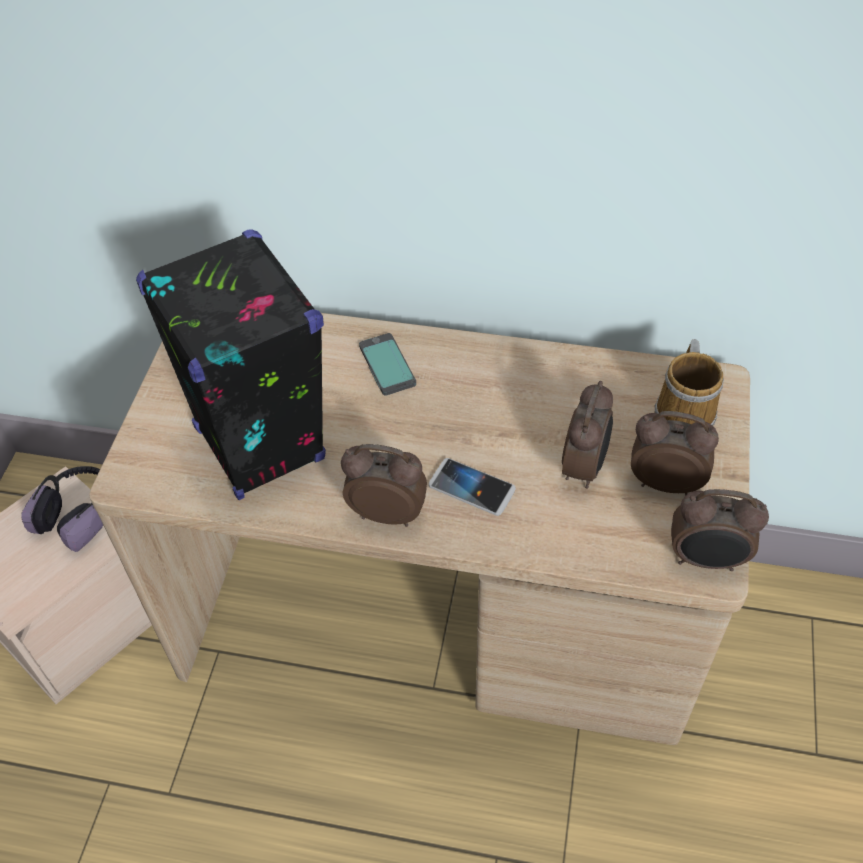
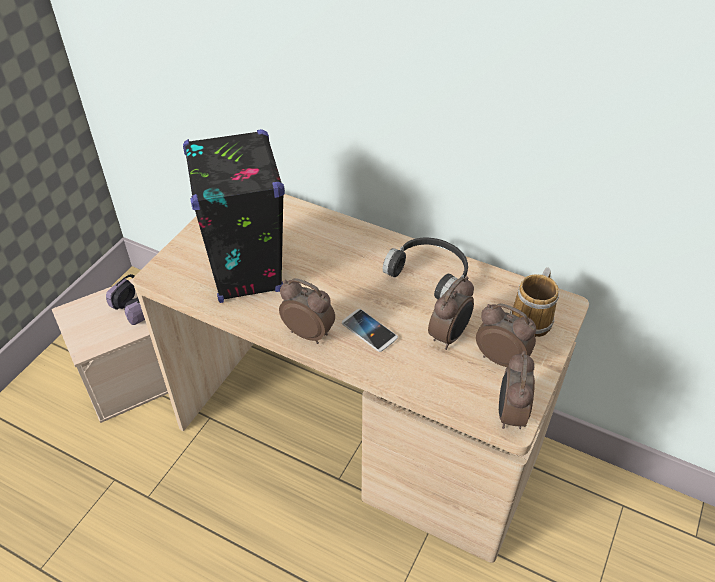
camera: 15 degrees right, 5 degrees down
(386, 365) = (344, 244): phone -> none
(523, 380) = (430, 273): none -> black headphones
(706, 560) = (510, 414): alarm clock -> alarm clock turned 75 degrees clockwise

